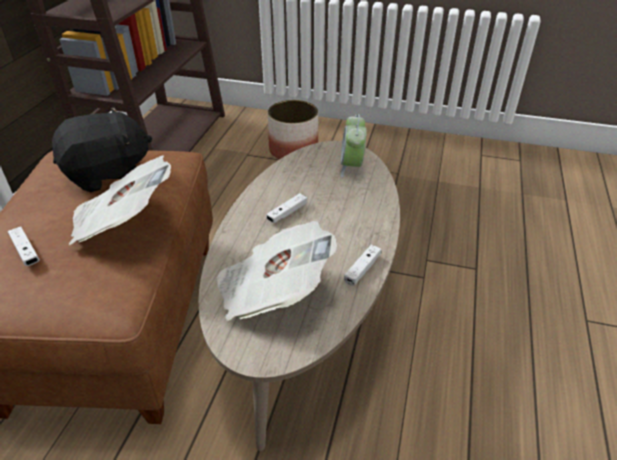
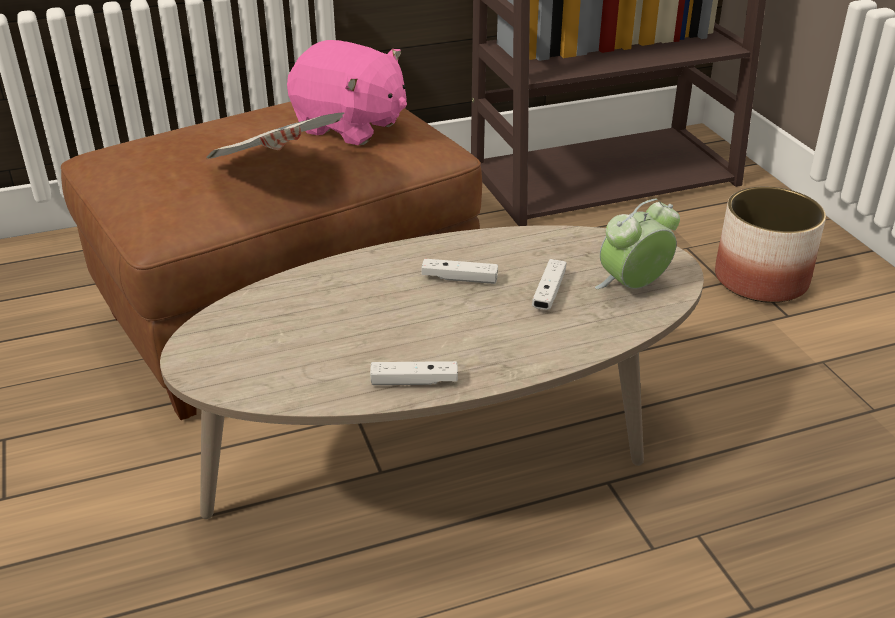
camera: 55 degrees right, 5 degrees down
(26, 251) = (185, 148): white game controller -> white game controller (549, 292)
(108, 174) = (350, 127): black plush toy -> pink plush toy
(272, 292) = (302, 329): newspaper -> none

